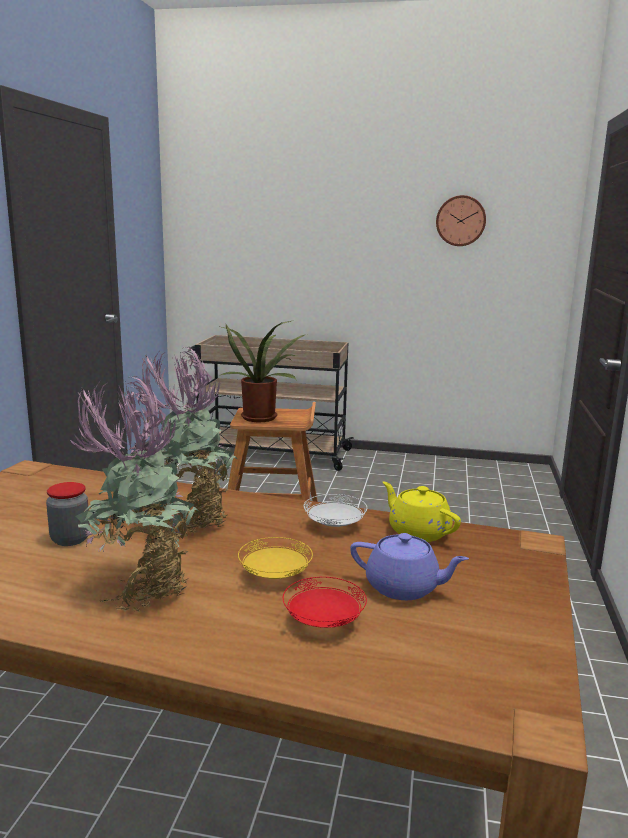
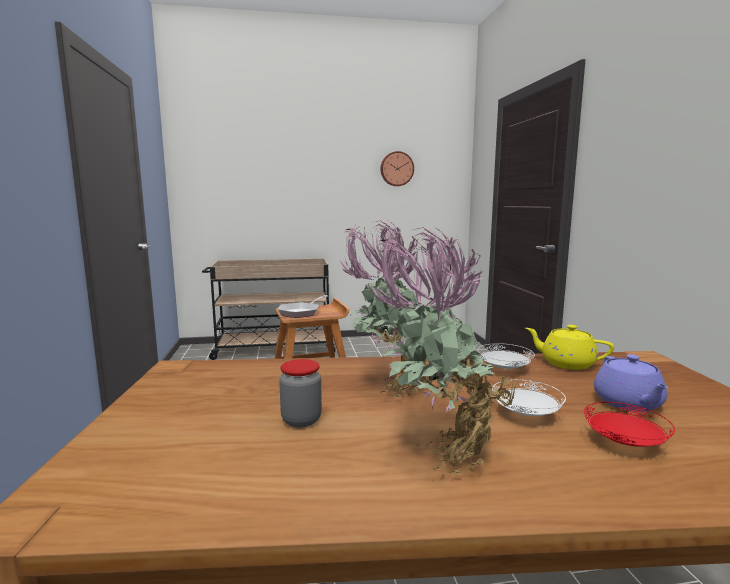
camera: 20 degrees left, 5 degrees down
(261, 417) = (301, 312): potted plant -> frying pan
(274, 576) = (526, 415): yellow plate -> white plate
(404, 588) = (628, 403): purple teapot -> purple teapot turned 90 degrees clockwise

